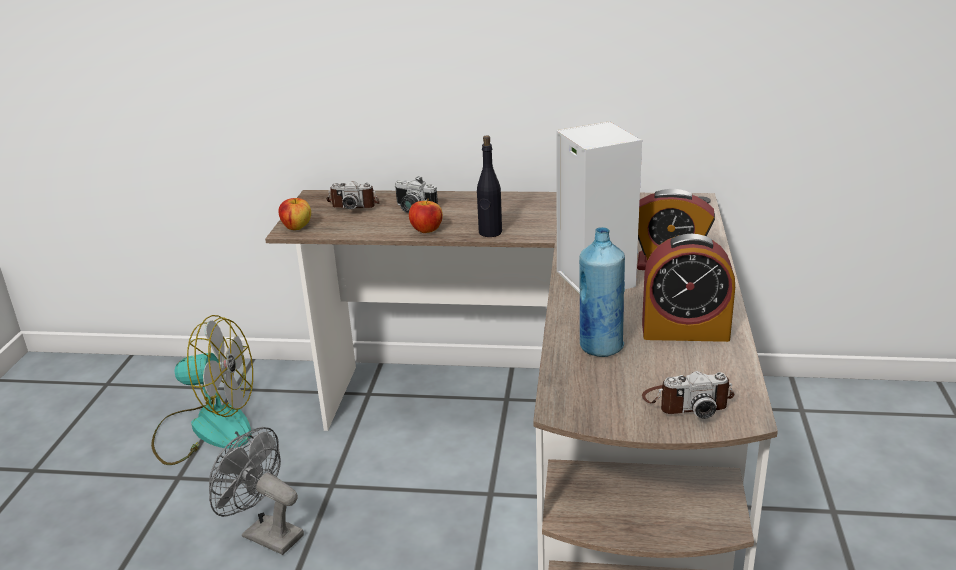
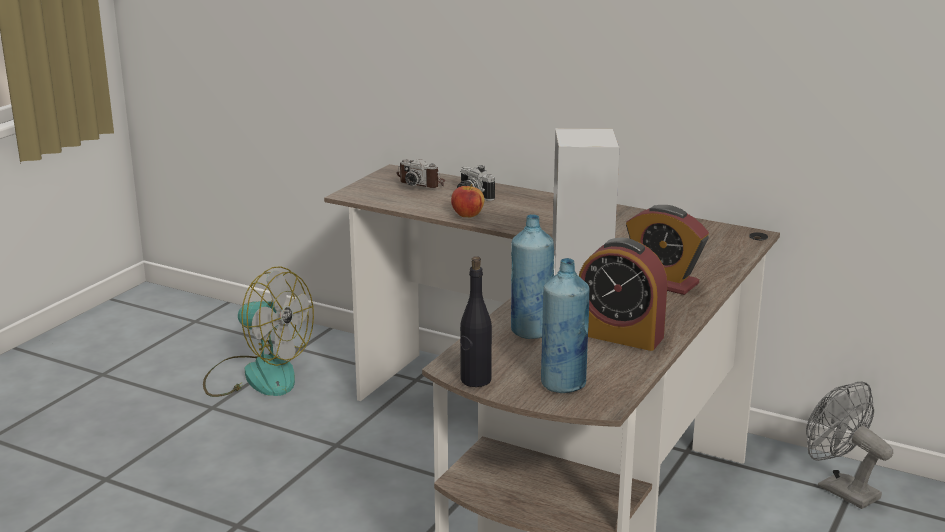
camera: 20 degrees right, 5 degrees down
(265, 534) = (257, 467): grey fan -> grey fan (840, 489)
(296, 227) = (357, 193): apple -> none
(490, 232) = (522, 227): black bottle -> black bottle (475, 380)
(687, 402) = (563, 384): camera -> blue bottle

